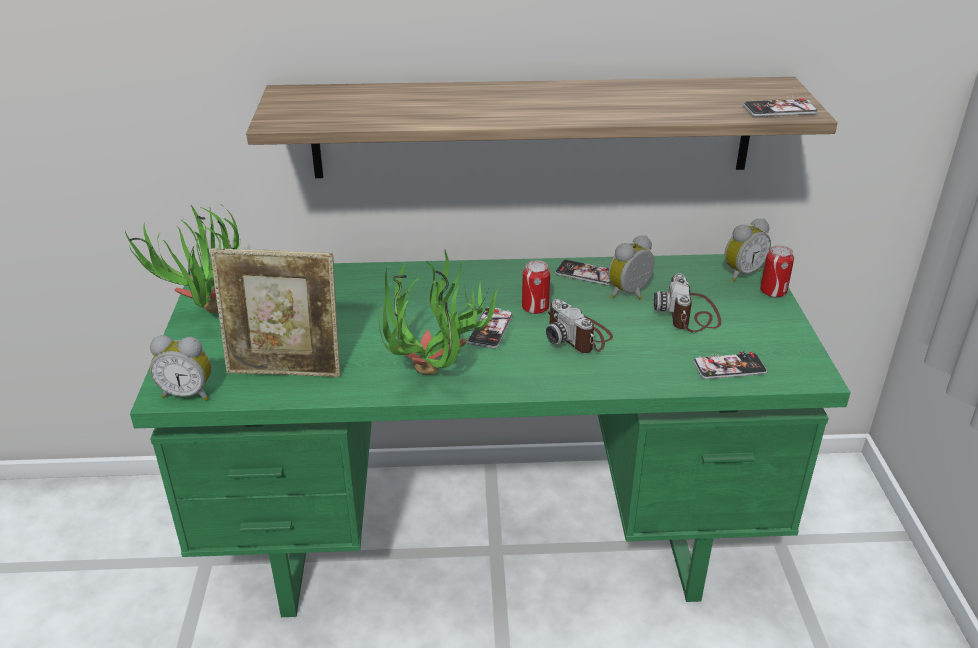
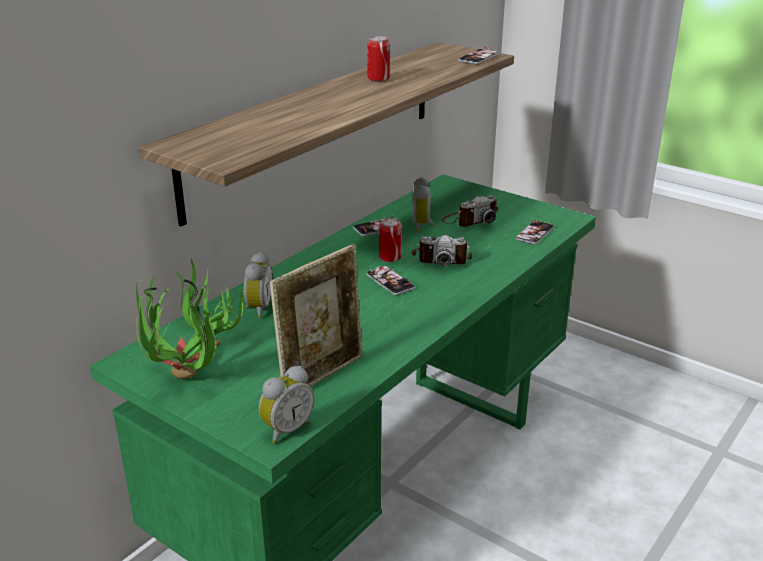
camera: 50 degrees left, 5 degrees down
(435, 381) = (419, 323): potted plant -> none
(690, 315) = (470, 220): camera -> camera turned 75 degrees counterclockwise
(741, 273) = (451, 189): alarm clock -> alarm clock (257, 308)
(773, 292) = (483, 191): can -> can (378, 79)

